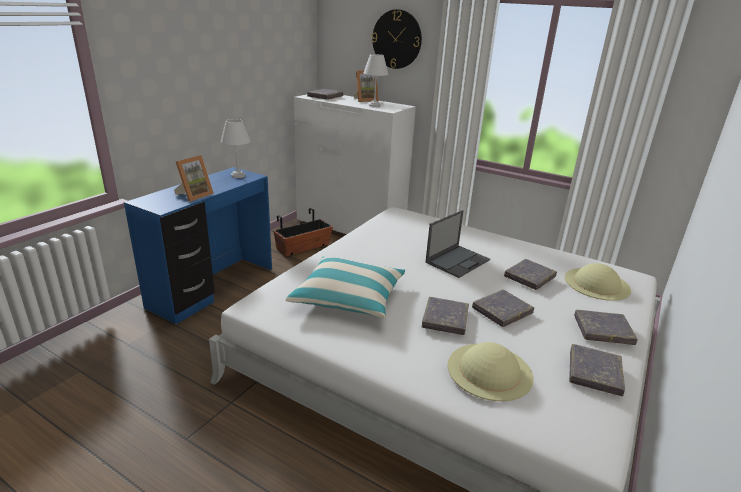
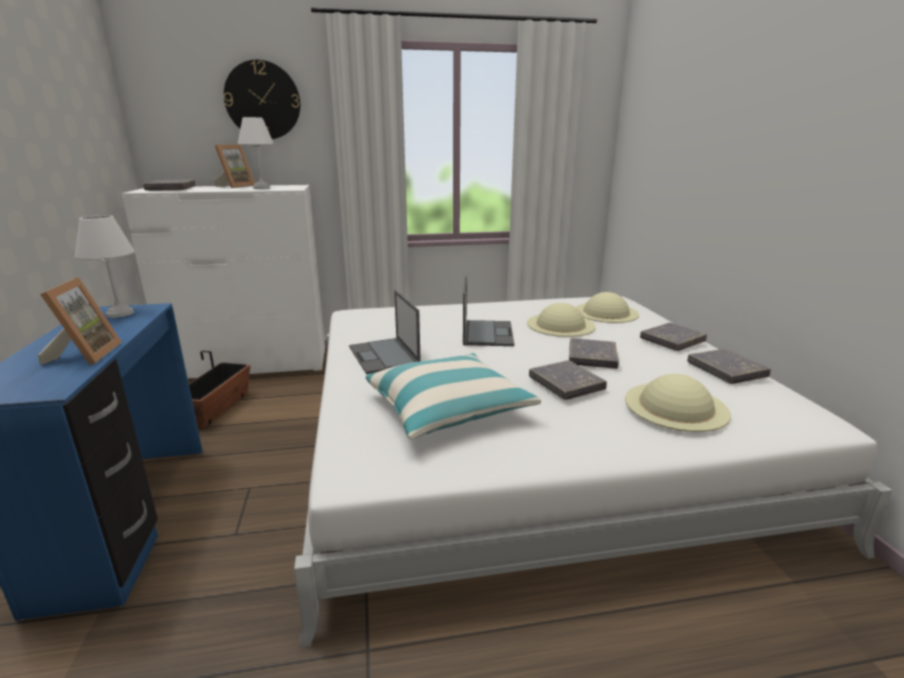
camera: 40 degrees left, 5 degrees down
(368, 250) = (384, 356): none -> laptop
(529, 277) = (560, 324): grey book -> beige hat

